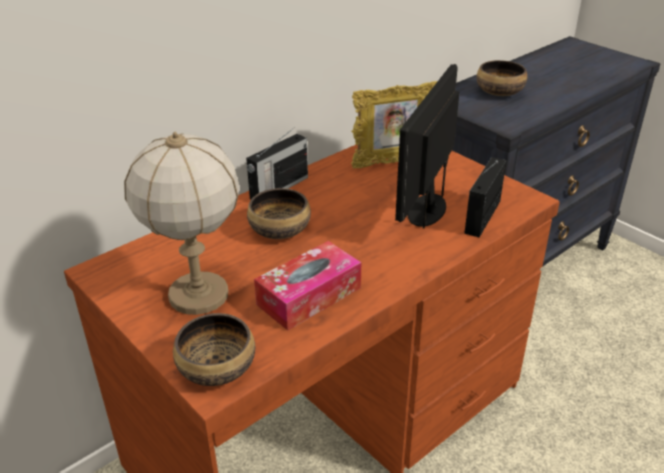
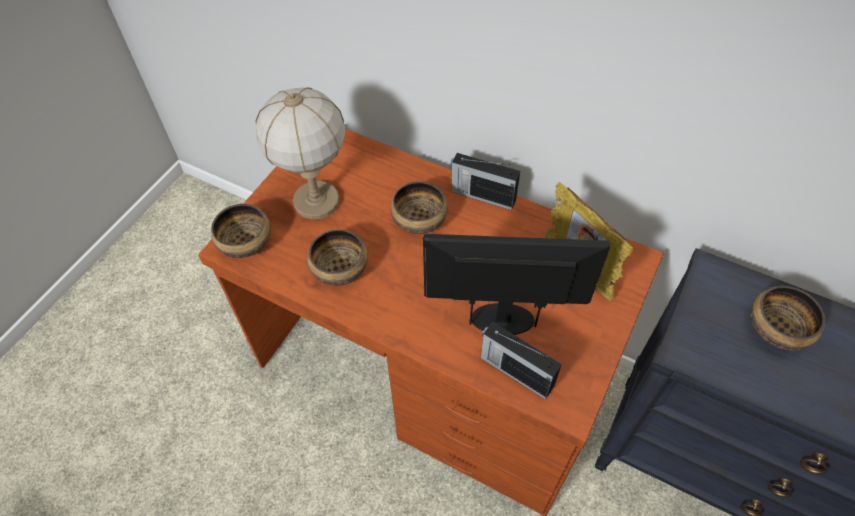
camera: 70 degrees right, 20 degrees up
(309, 296) = (339, 268): tissue box -> bowl
(483, 216) = (515, 371): radio -> radio turned 150 degrees counterclockwise

